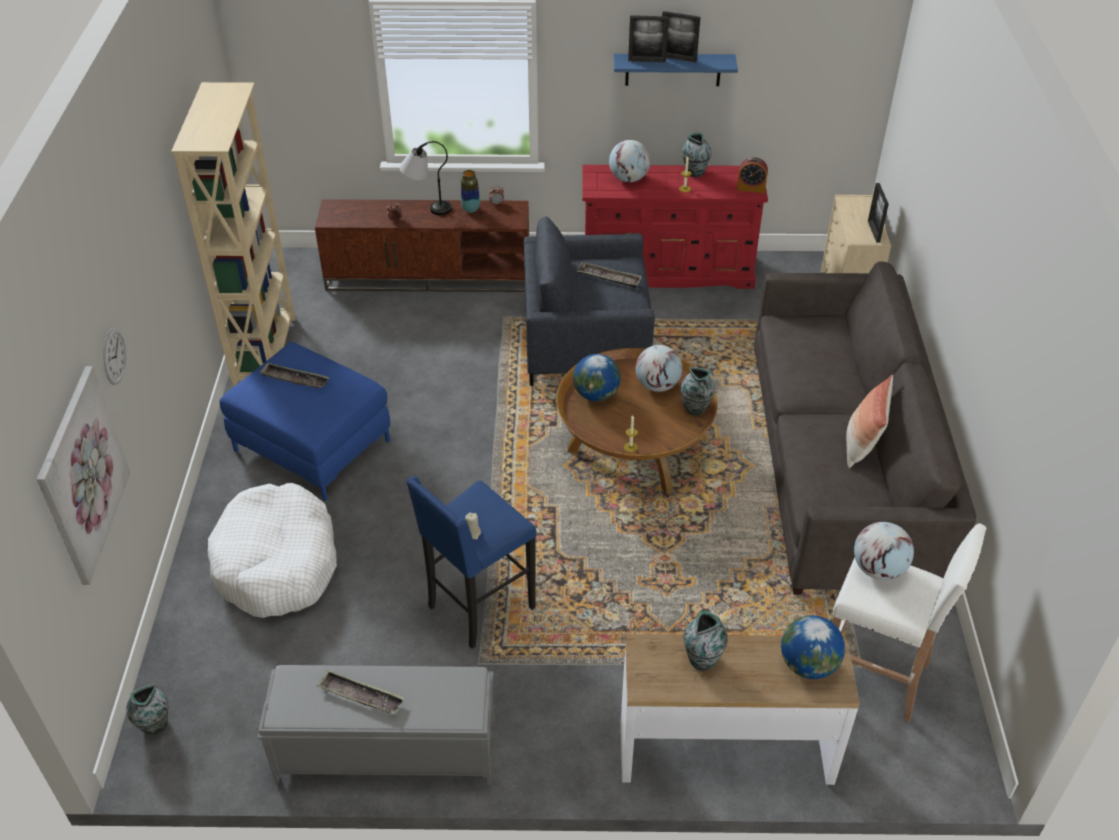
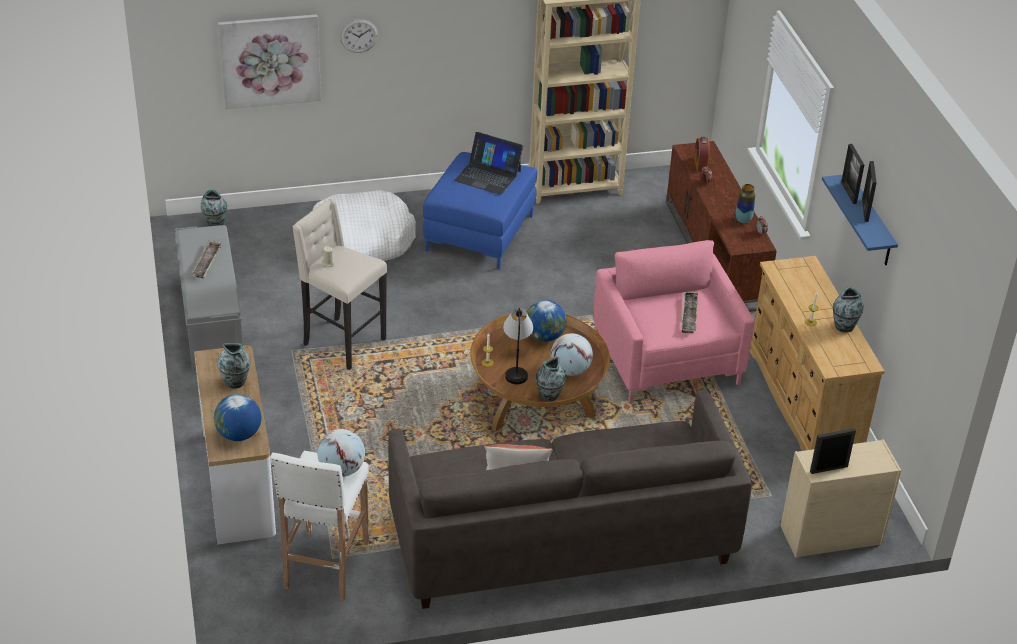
camera: 75 degrees right, 5 degrees down
(295, 379) = (488, 175): tray -> laptop
(427, 206) = (733, 195): table lamp -> table lamp (517, 366)
(478, 608) = (342, 342): blue stool -> beige stool
(585, 343) = (667, 358): grey armchair -> pink armchair
(628, 179) = (807, 286): globe -> none
(668, 270) = (804, 400): red dresser -> beige dresser
(751, 188) = (837, 365): alarm clock -> alarm clock (700, 164)

